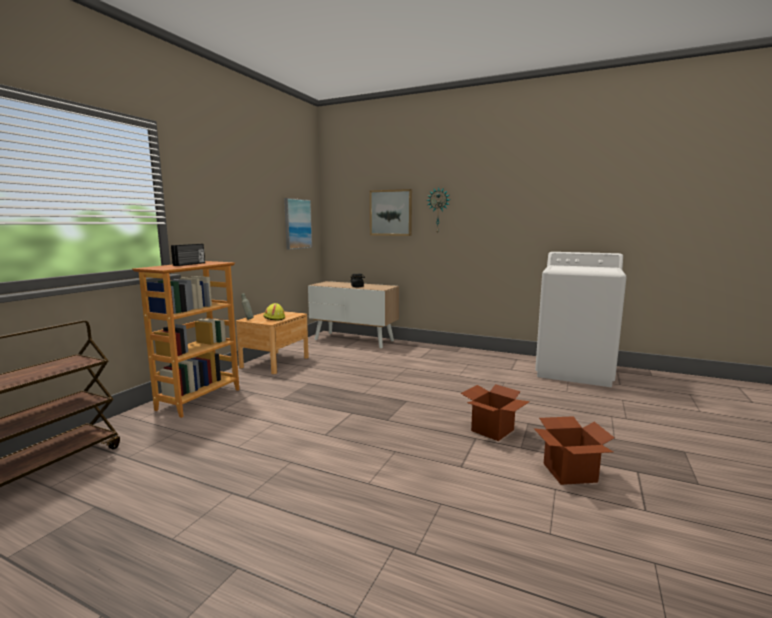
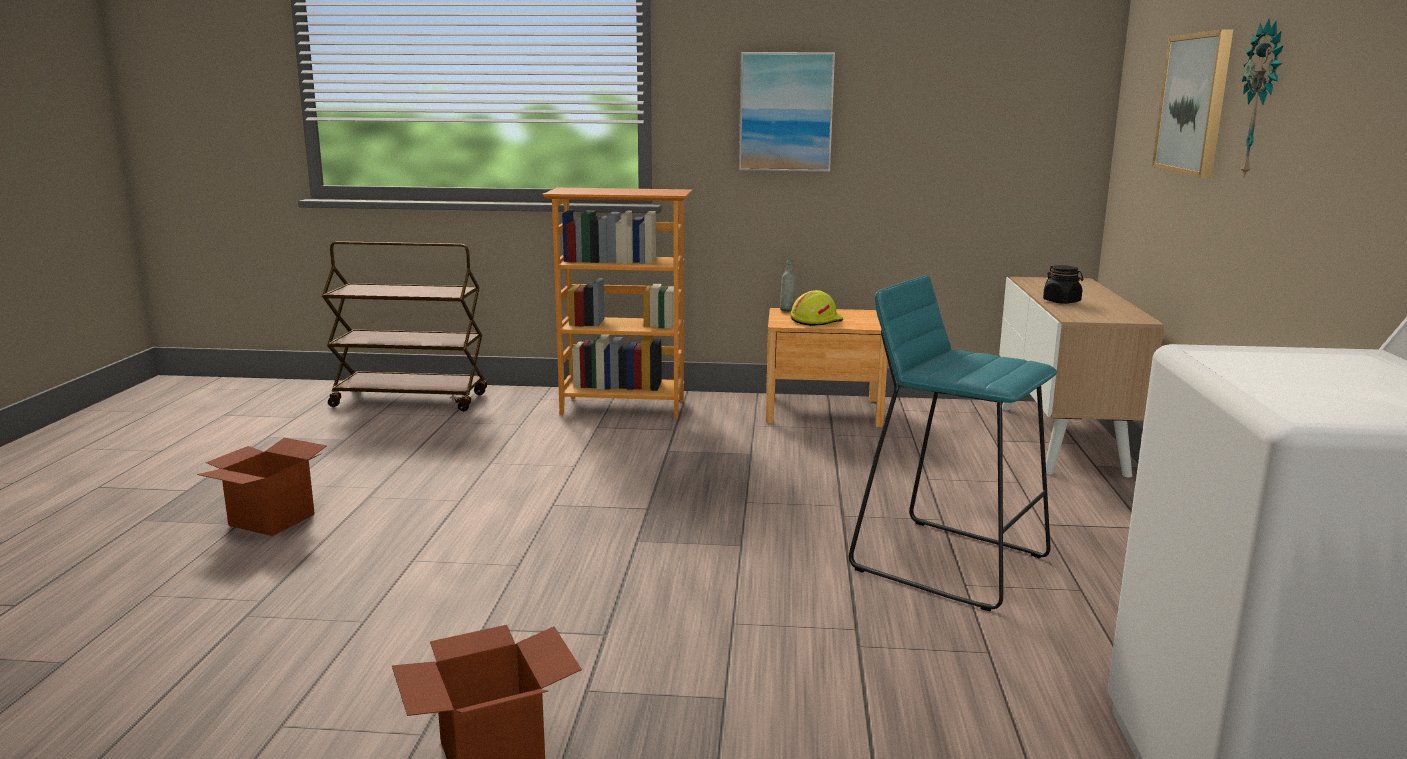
camera: 70 degrees right, 5 degrees up
(190, 264) = (629, 190): radio -> none
(297, 224) = (1009, 127): picture -> picture (786, 112)
(441, 374) = (948, 561): none -> turquoise stool
(492, 430) = (655, 651): cardboard box -> cardboard box (272, 520)

